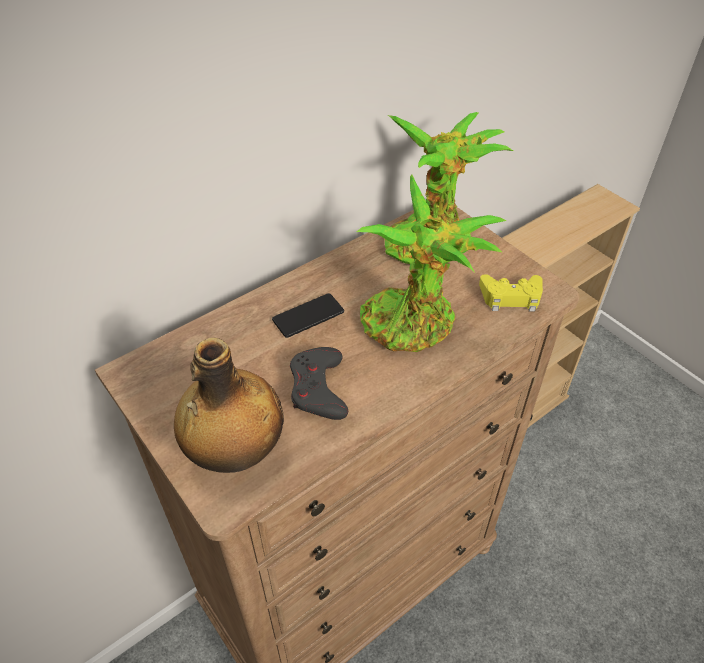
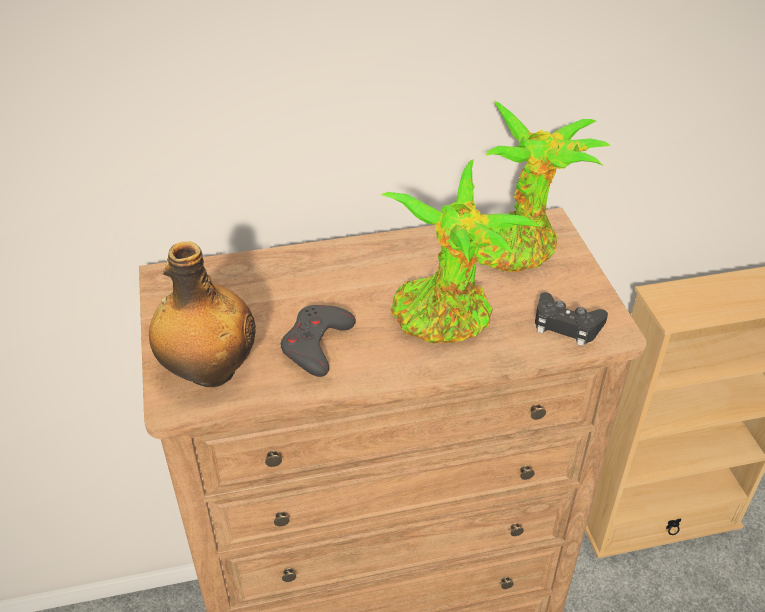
camera: 25 degrees right, 5 degrees down
(308, 316) = (349, 279): phone -> none
(511, 297) = (566, 325): yellow game controller -> black game controller

